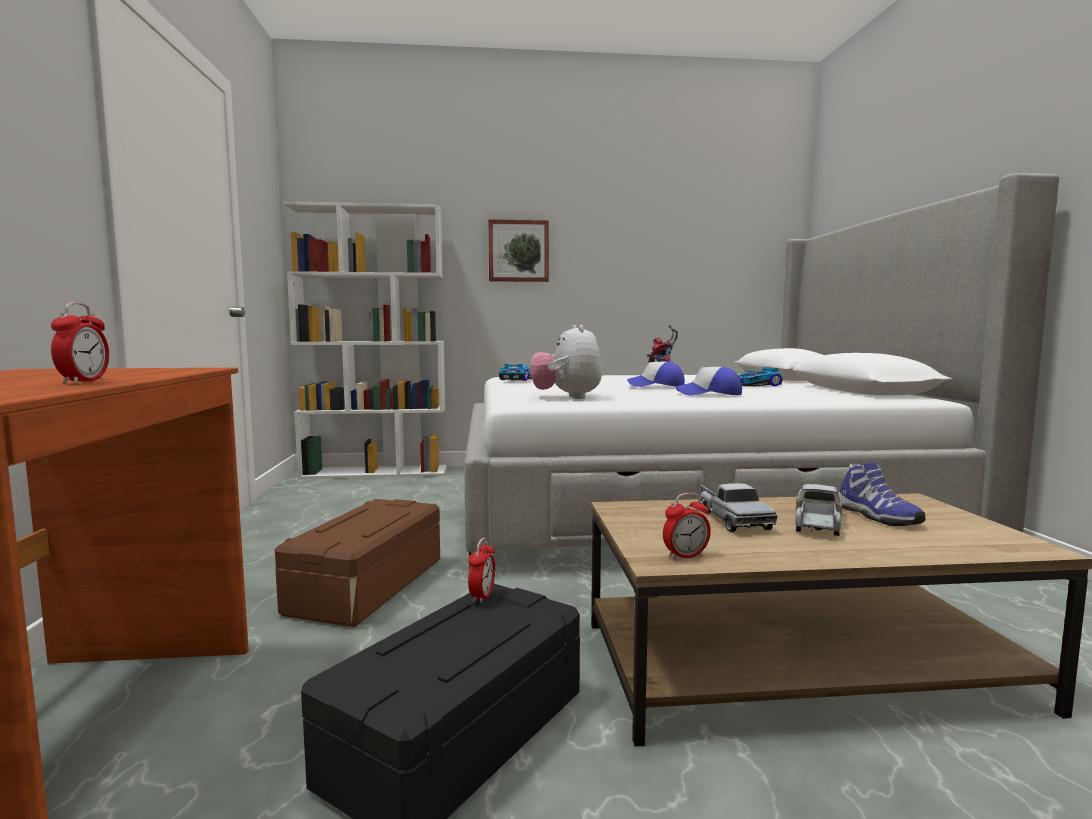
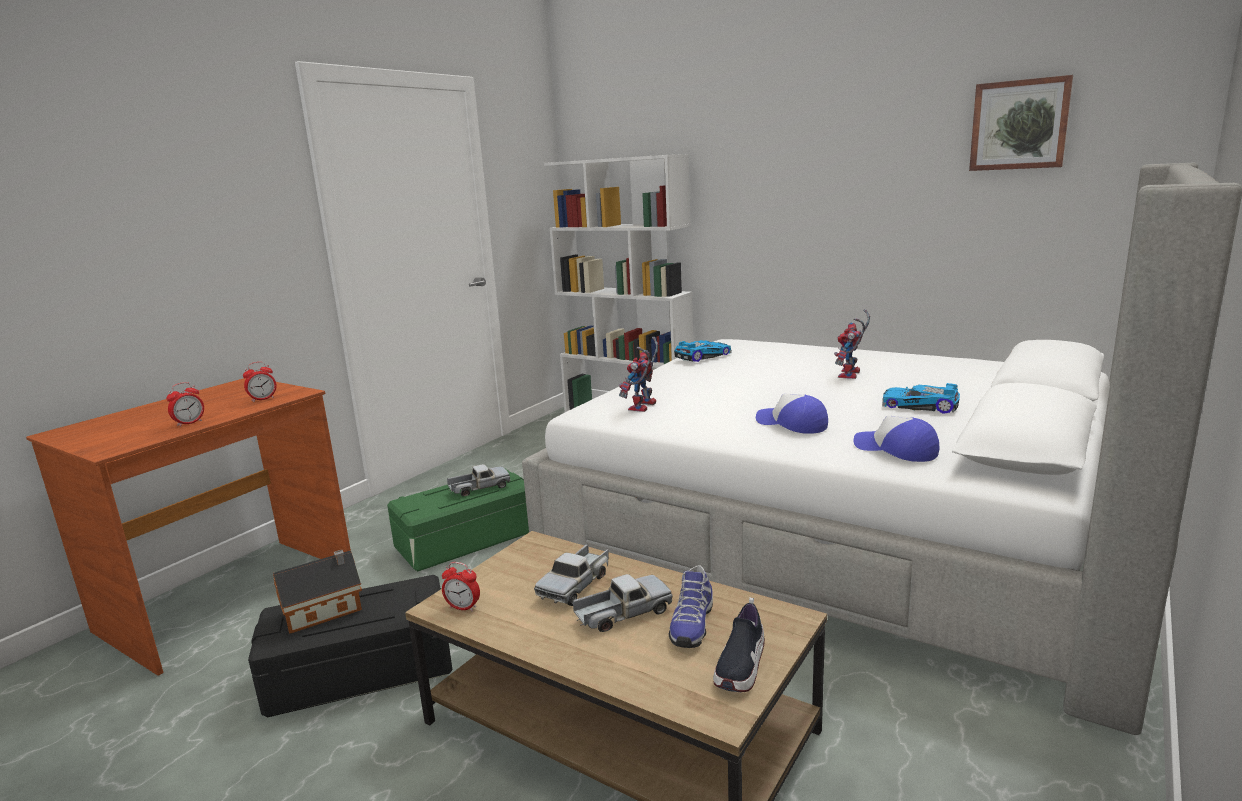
camera: 40 degrees right, 10 degrees up
(368, 586) = (467, 540): brown storage box -> green storage box
(384, 514) = (479, 488): none -> toy truck
(423, 647) = (325, 610): none -> toy house
(482, 596) = (406, 585): alarm clock -> alarm clock (263, 399)
(518, 251) = (768, 192): picture -> picture (1019, 125)
(567, 397) = (643, 408): plush toy -> toy robot
(656, 386) = (795, 392): cap -> cap (896, 450)
(966, 525) = (741, 666): none -> shoe

